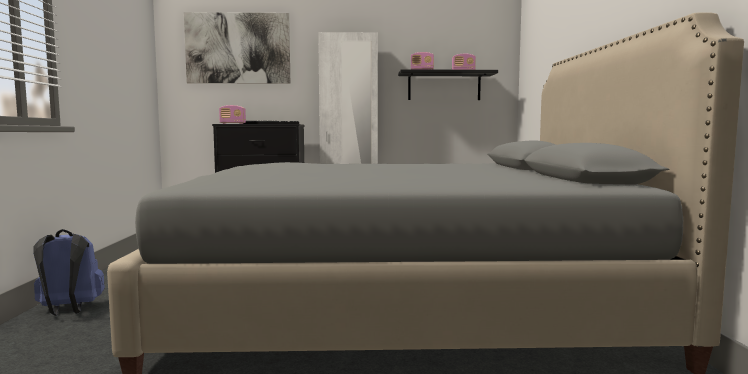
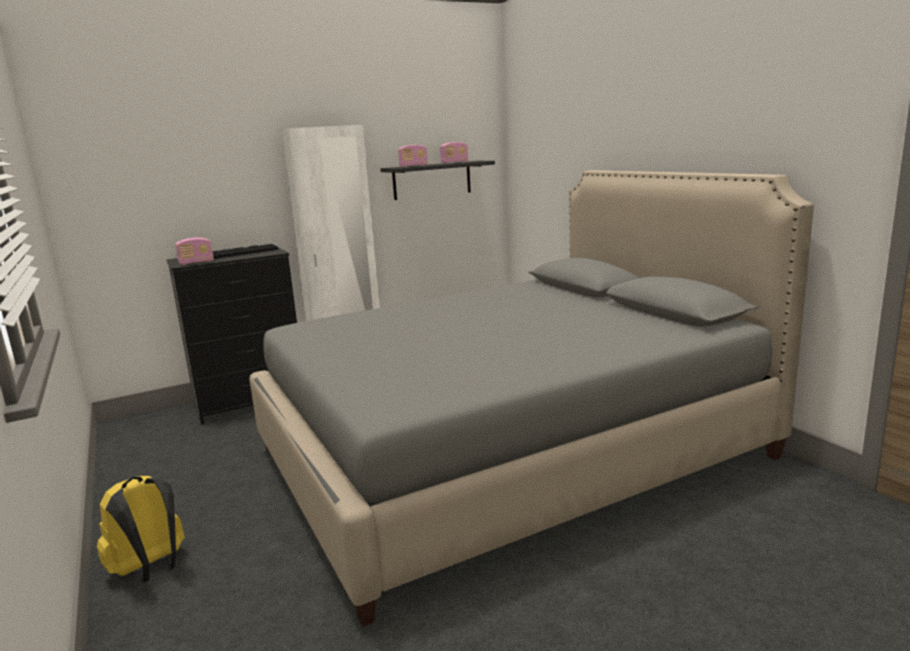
camera: 25 degrees left, 10 degrees up
(69, 310) = (151, 570): blue backpack -> yellow backpack
(238, 48) = (166, 151): picture -> none

